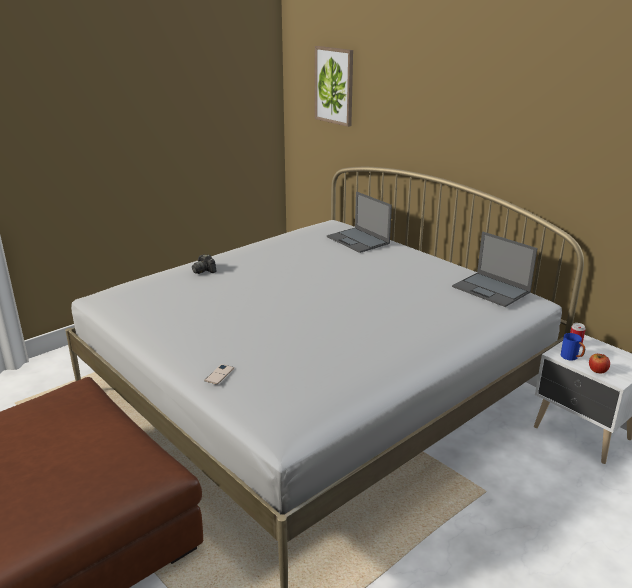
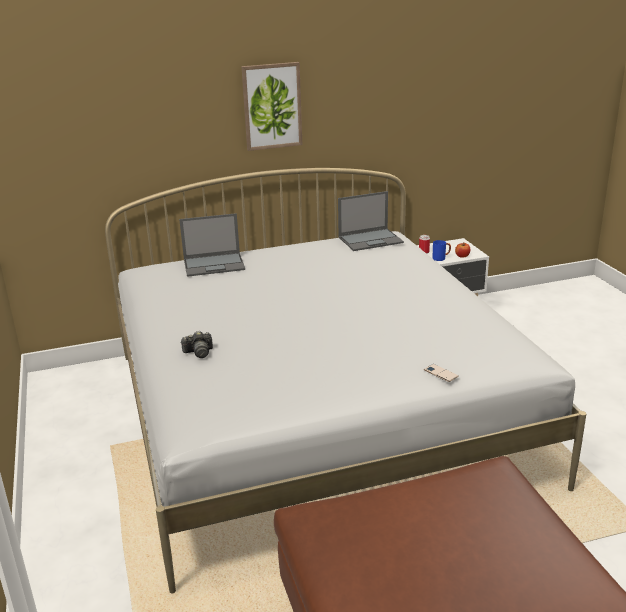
camera: 65 degrees left, 0 degrees up
(334, 85) = (79, 116): picture -> picture (272, 106)

